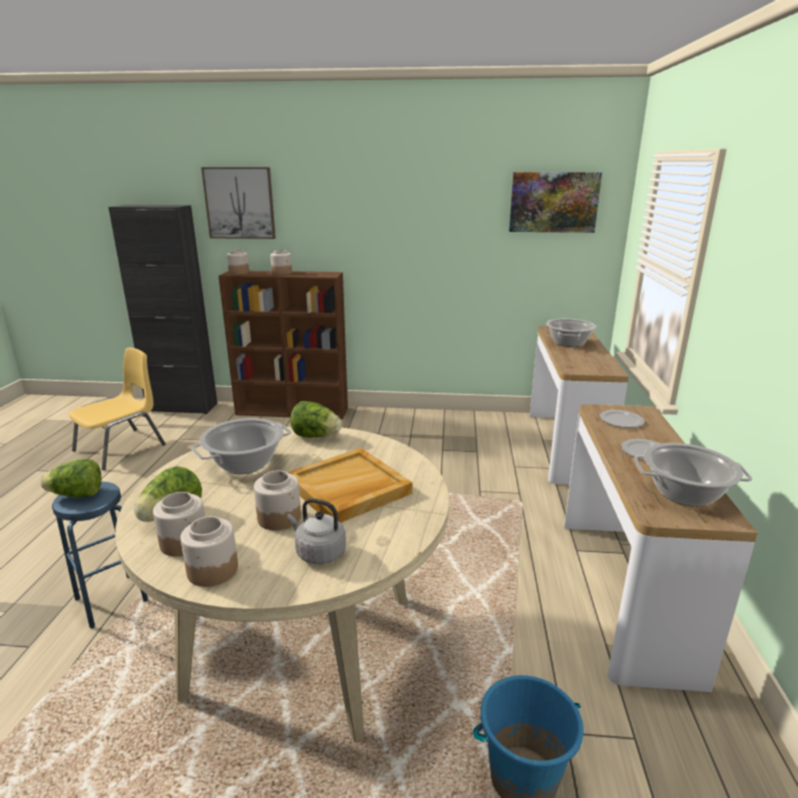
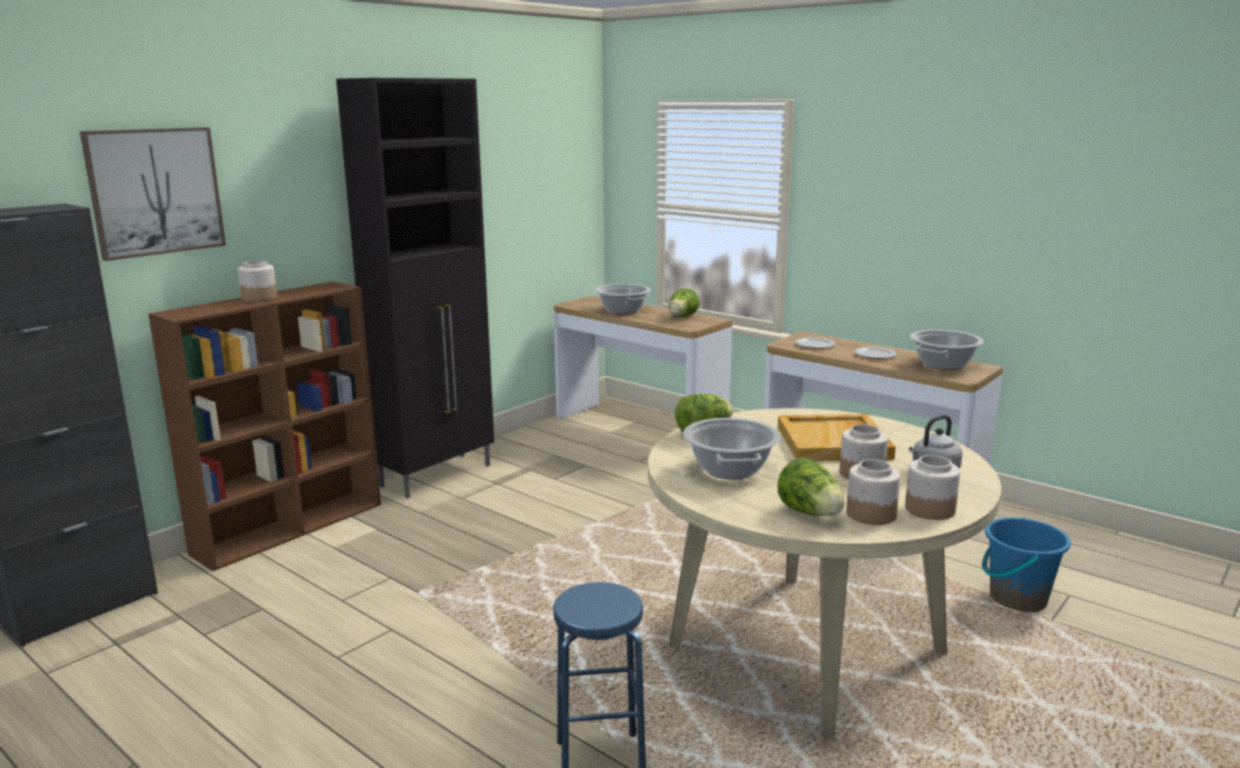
camera: 55 degrees left, 5 degrees down
(77, 495) = (587, 609): lettuce -> lettuce (682, 317)
(121, 448) = (133, 695): yellow chair -> none
(238, 273) = (189, 312): jar -> none
(397, 417) = (438, 475): none -> black cabinet
(553, 202) = (545, 157): picture -> none

